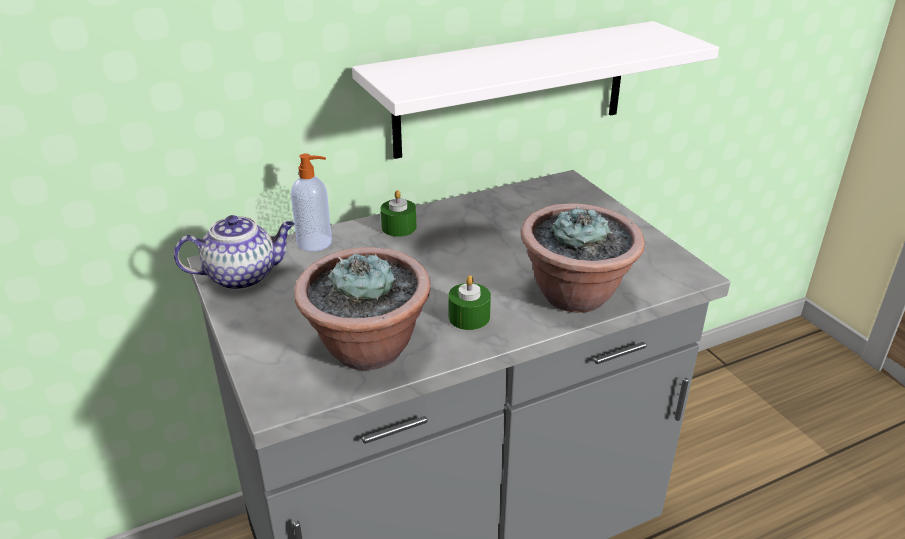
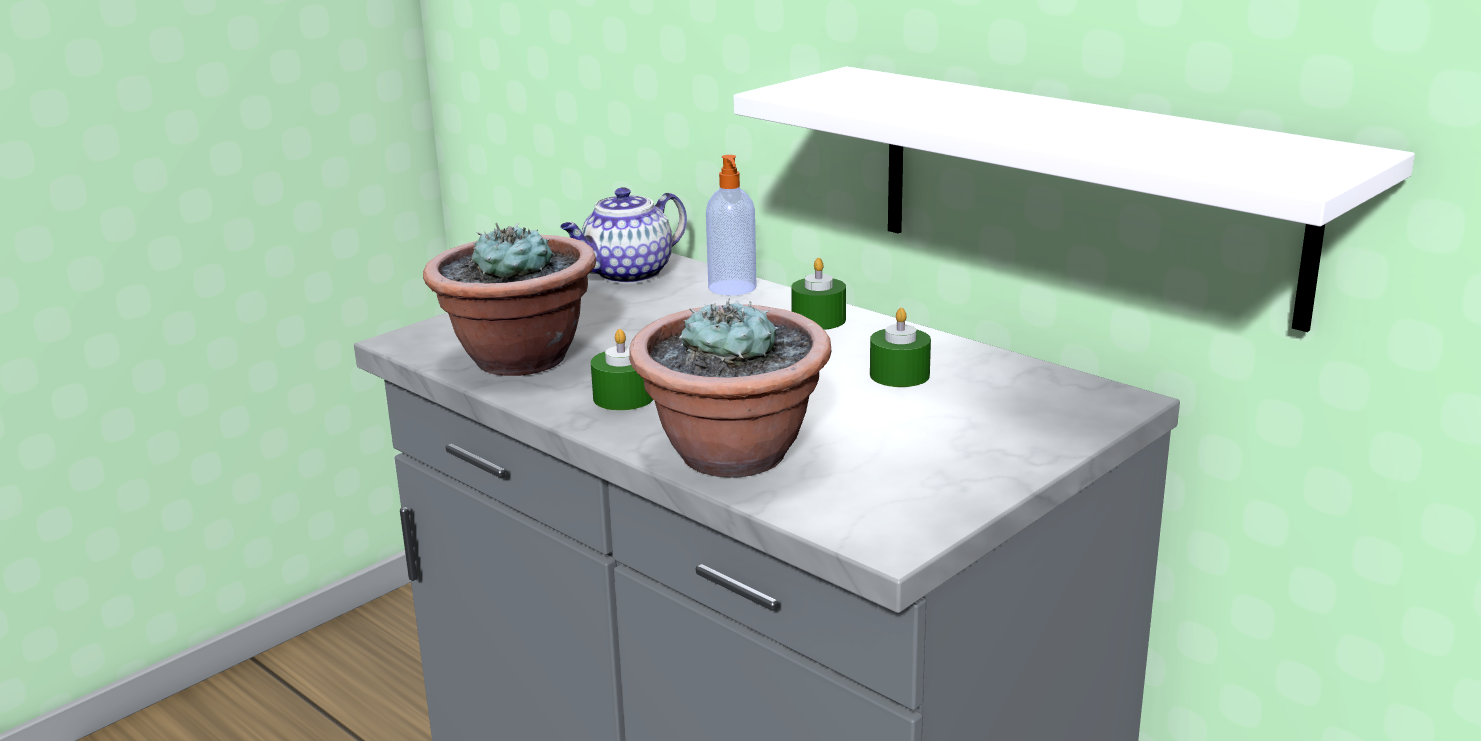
camera: 70 degrees right, 10 degrees down
(243, 276) = (627, 275): teapot -> teapot turned 90 degrees clockwise
(499, 224) = (899, 375): none -> green candle

